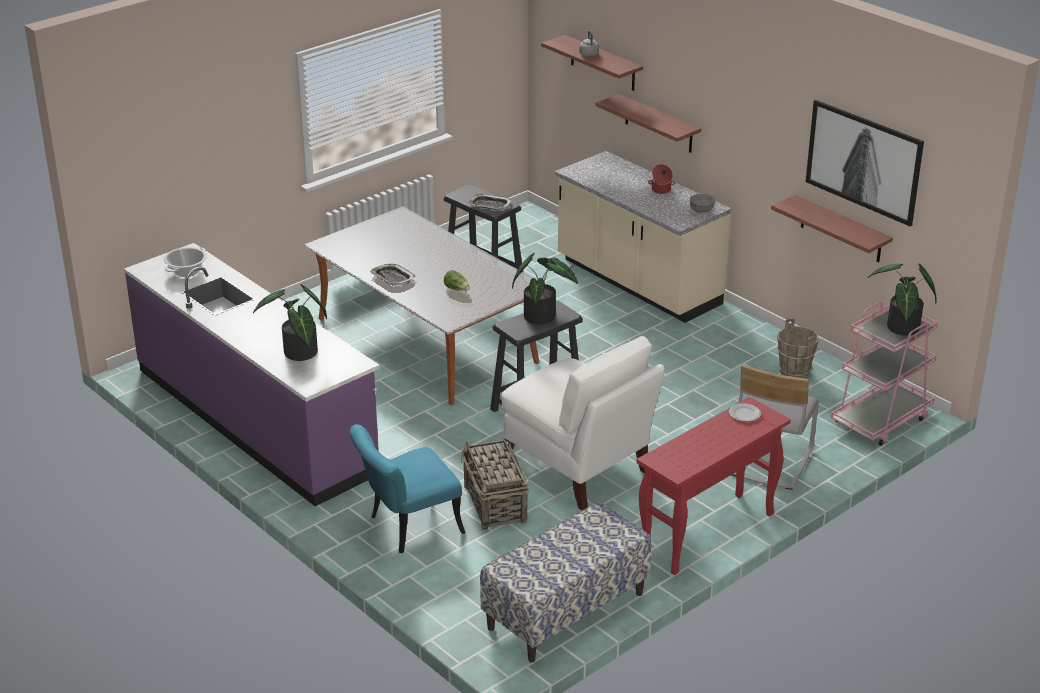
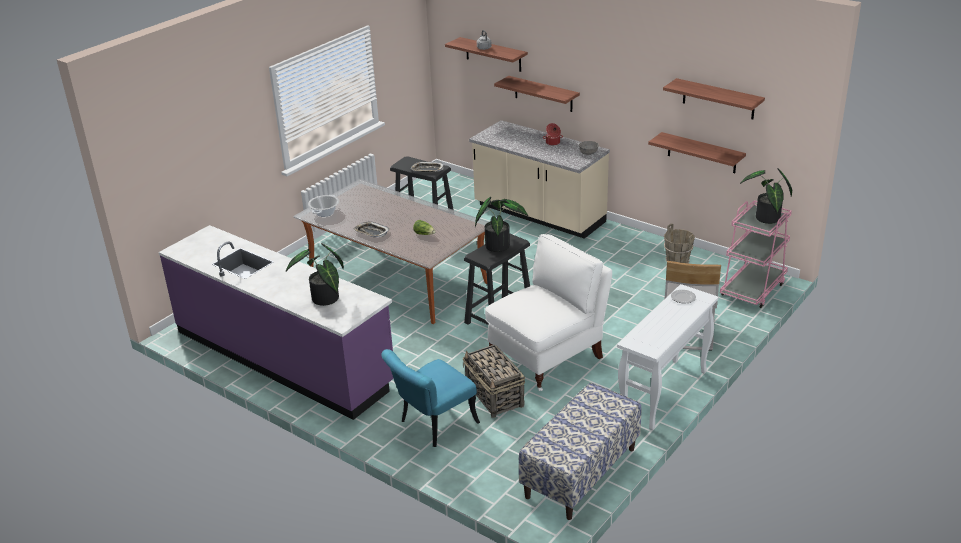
camera: 10 degrees left, 0 degrees up
(187, 271) = (211, 248): cooking pot -> cooking pot (325, 213)
(578, 468) = (548, 358): white chair -> white chair turned 75 degrees counterclockwise
(707, 534) = (664, 394): red console table -> white console table
(863, 161) = (718, 99): picture -> shelf

